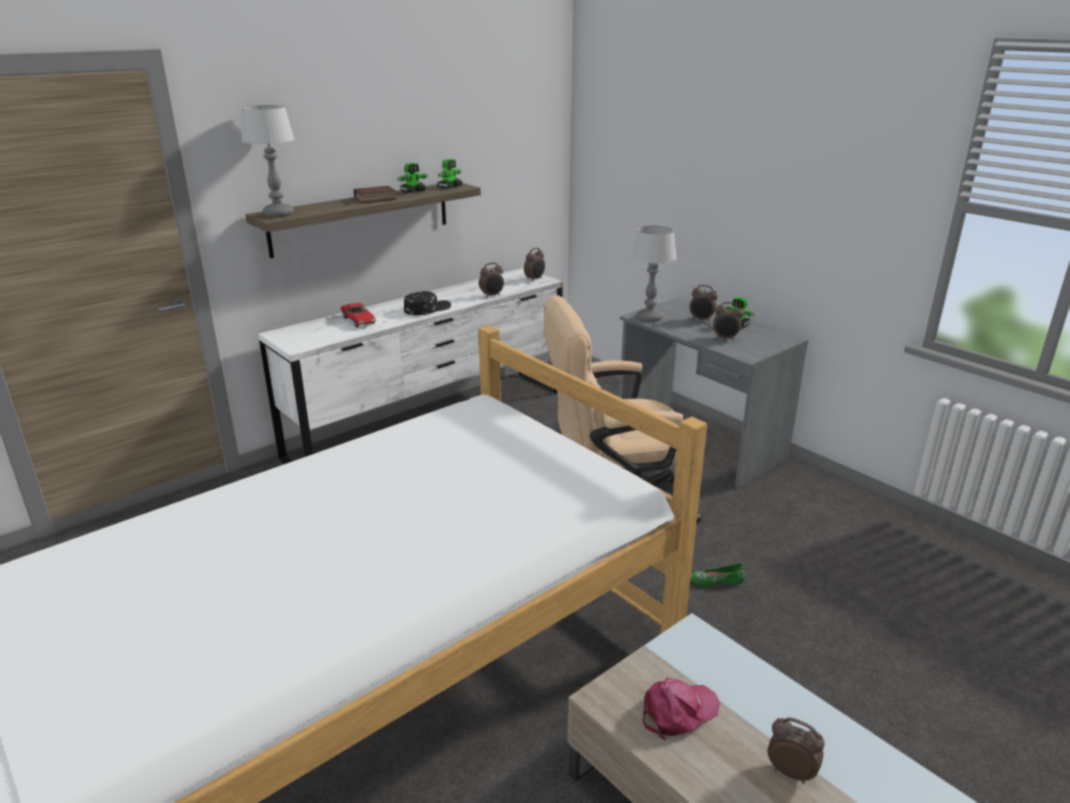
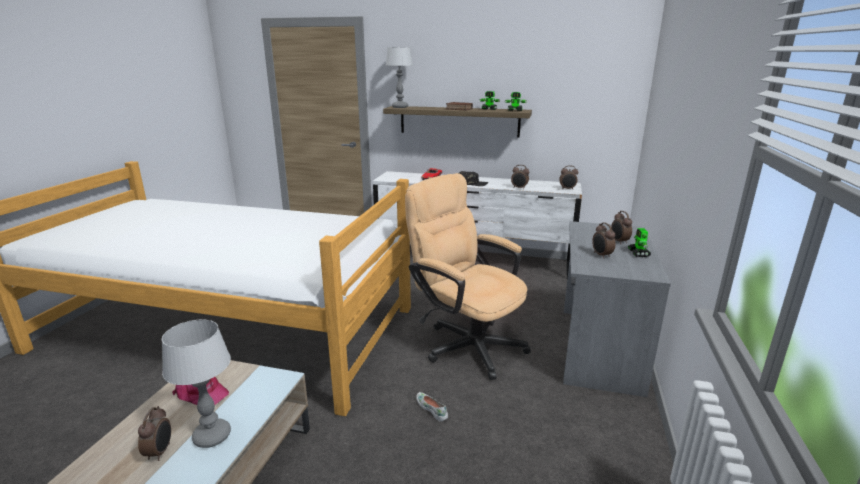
camera: 55 degrees right, 5 degrees down
(649, 318) = (584, 228): table lamp -> table lamp (212, 435)
(716, 580) = (432, 409): green shoe -> white shoe

